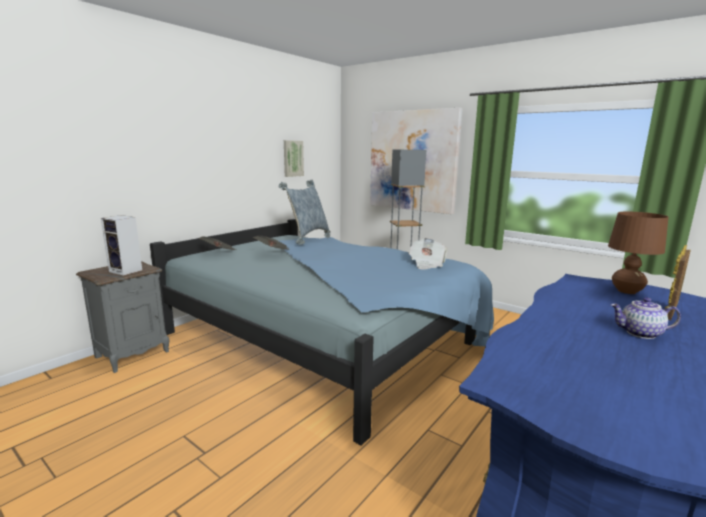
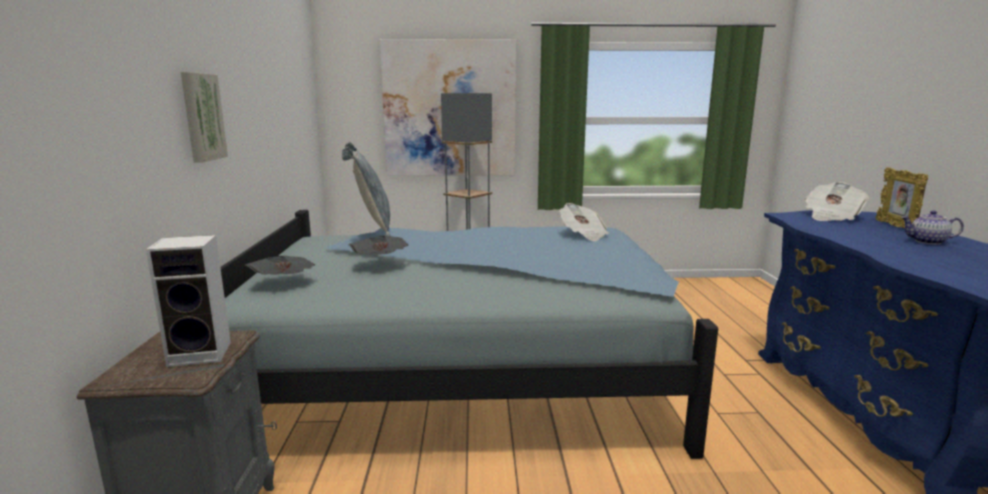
camera: 40 degrees left, 0 degrees up
(292, 158) = (285, 110): picture -> picture (201, 117)
(627, 291) = (831, 217): brown table lamp -> newspaper
(640, 333) = (927, 242): teapot -> teapot turned 45 degrees clockwise

